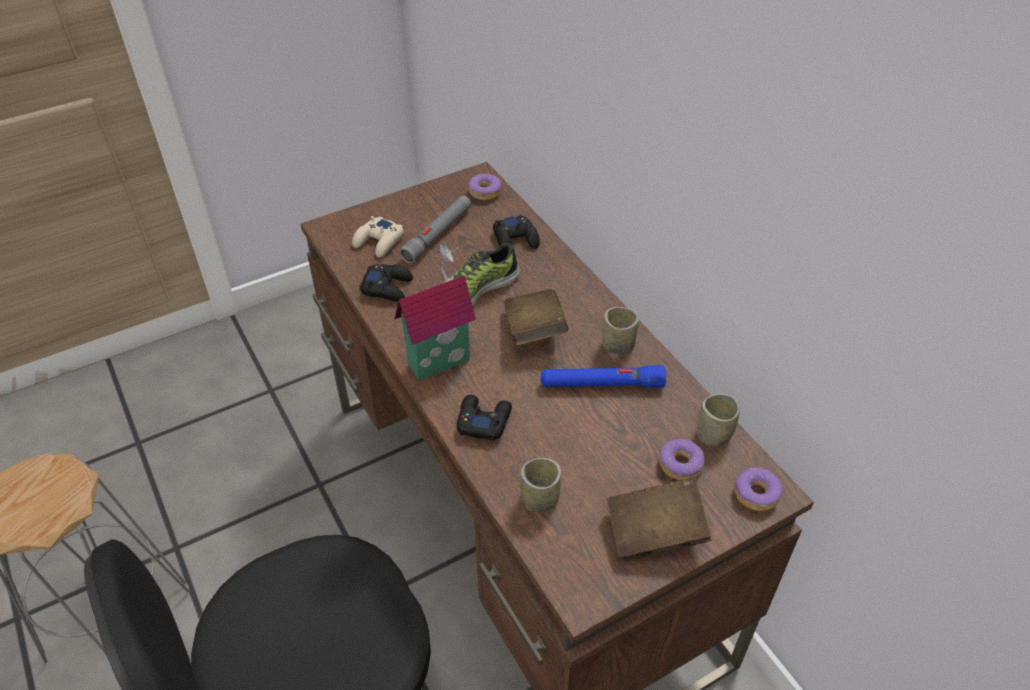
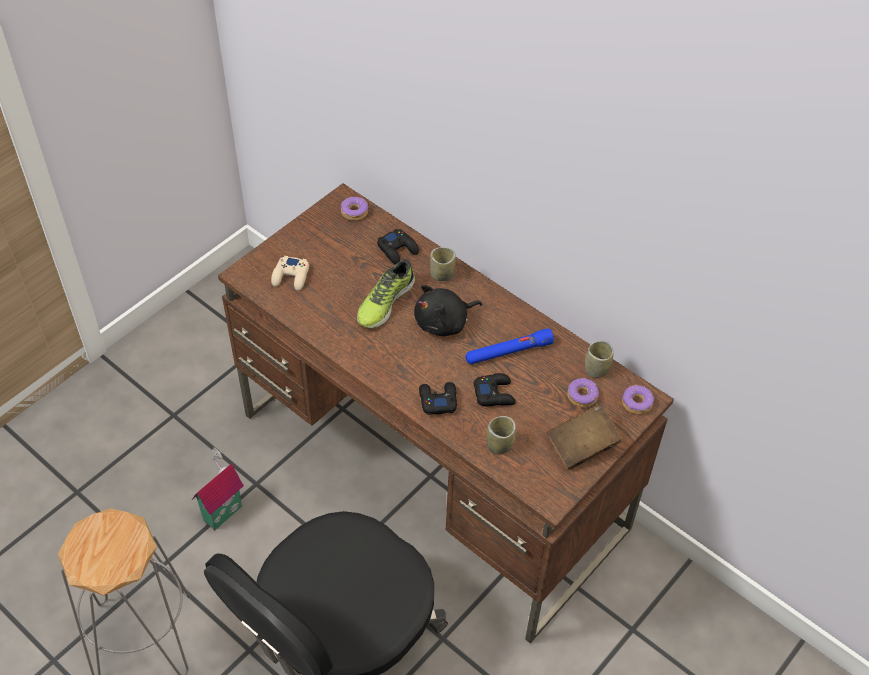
camera: 20 degrees left, 5 degrees up
(387, 287) = (318, 314): black game controller -> black game controller (494, 394)
(437, 359) = (384, 363): toy house -> toy house (221, 511)
(438, 234) = (335, 259): grey flashlight -> none
(534, 331) = (444, 323): brown book -> black plush toy
(618, 346) = (508, 319): cup -> cup (442, 274)

